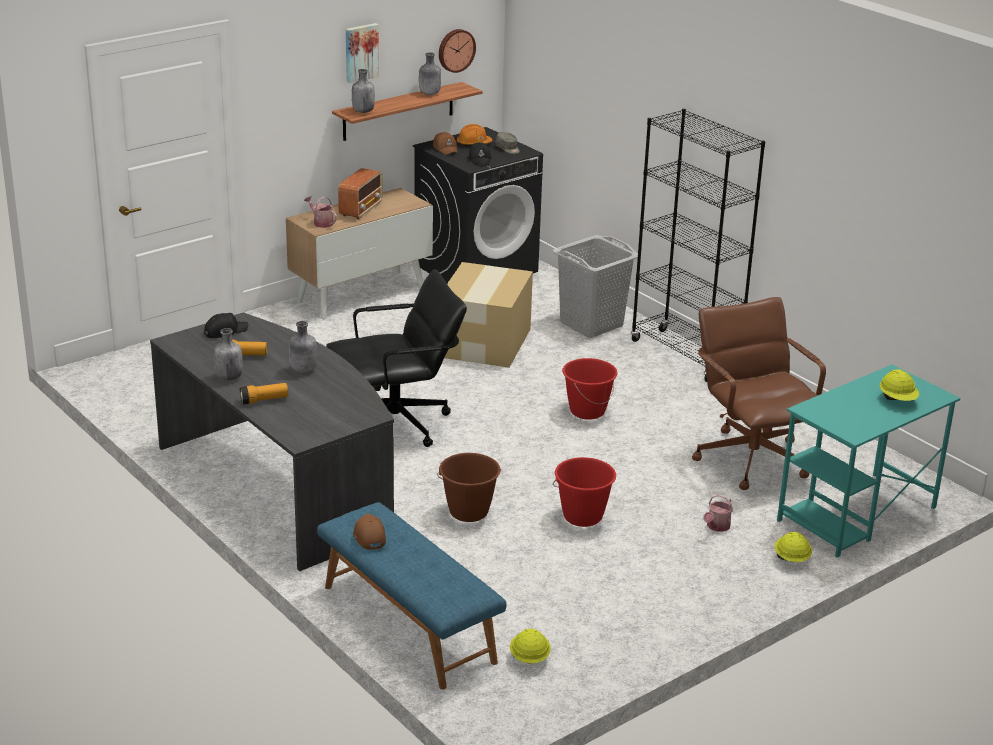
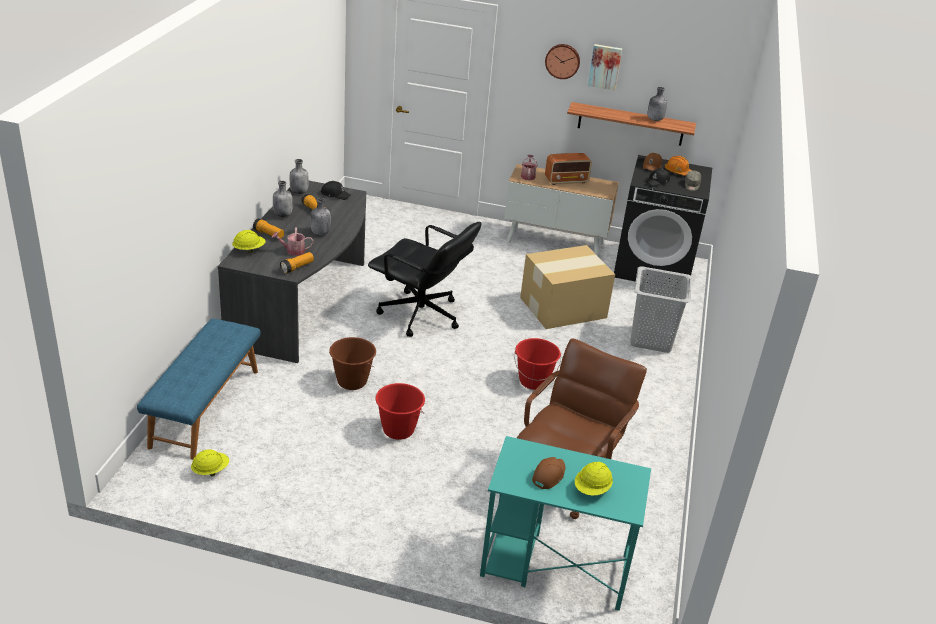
camera: 50 degrees right, 5 degrees up
(363, 111) = (587, 110): grey bottle -> grey bottle (299, 192)
(363, 408) = (297, 267): none -> flashlight
(368, 536) = (209, 338): brown cap -> brown cap (548, 475)
(455, 50) = (694, 95): wall clock -> wall clock (562, 61)
(685, 356) = (669, 396): black bookcase -> none
(717, 527) = (453, 497): watering can -> watering can (293, 251)
(791, 558) = (452, 551): yellow hard hat -> yellow hard hat (249, 250)

